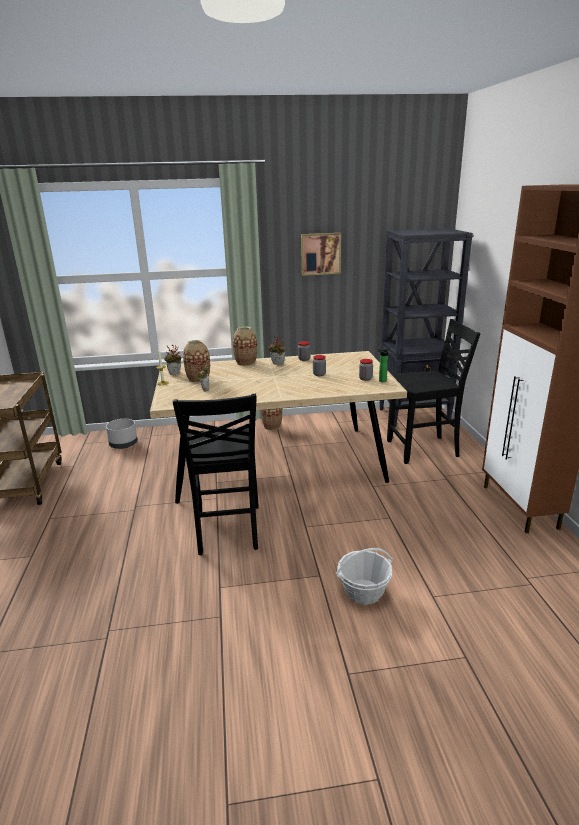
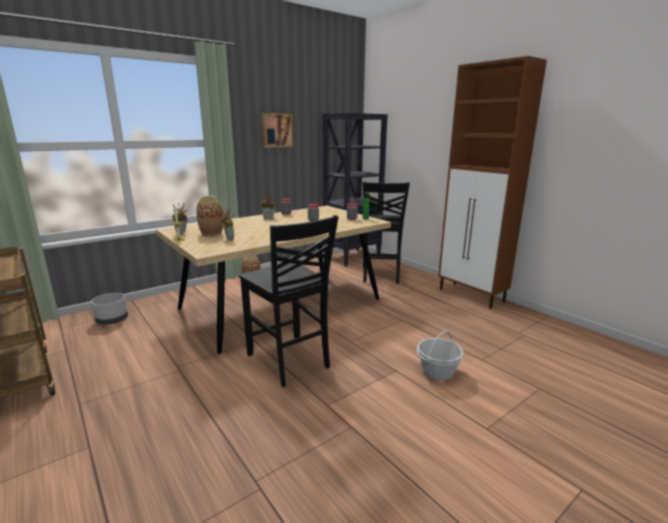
camera: 30 degrees left, 5 degrees down
(246, 363) = (239, 220): vase -> none
(424, 449) = (380, 275): black chair -> black chair turned 135 degrees clockwise

